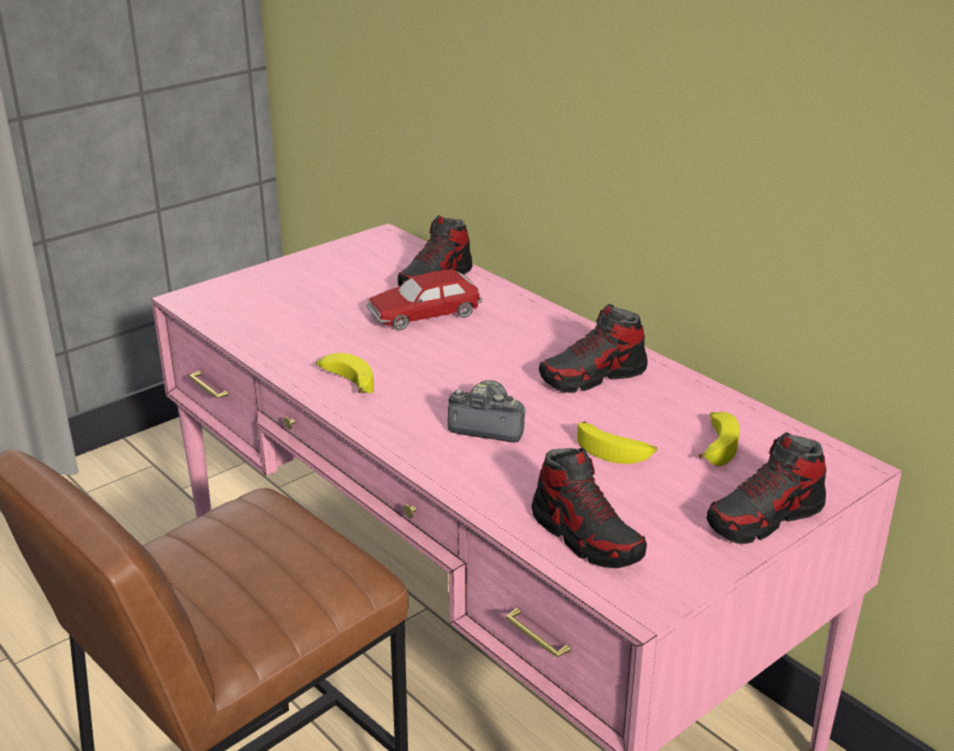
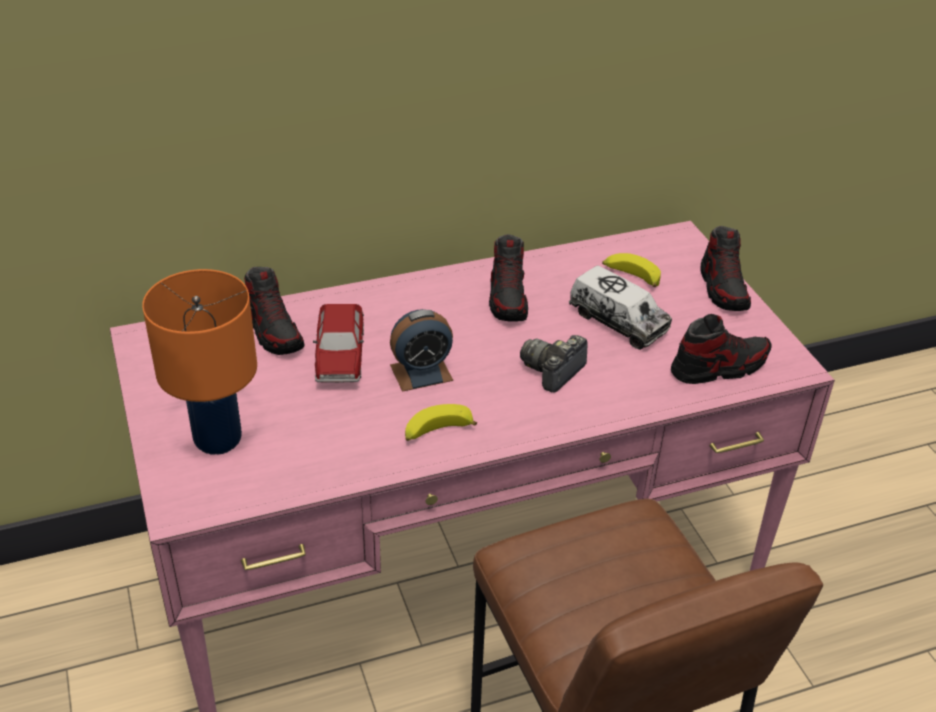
camera: 70 degrees left, 10 degrees up
(274, 292) = (215, 442): none -> orange table lamp
(429, 356) = (421, 372): none -> alarm clock
(615, 450) = (618, 321): banana -> toy truck

